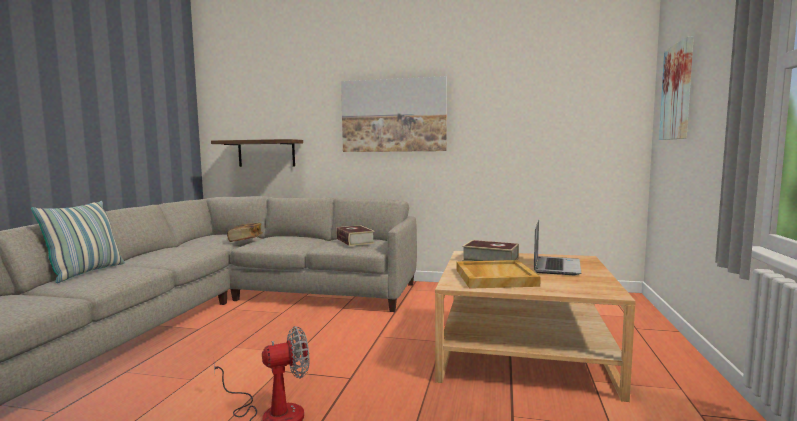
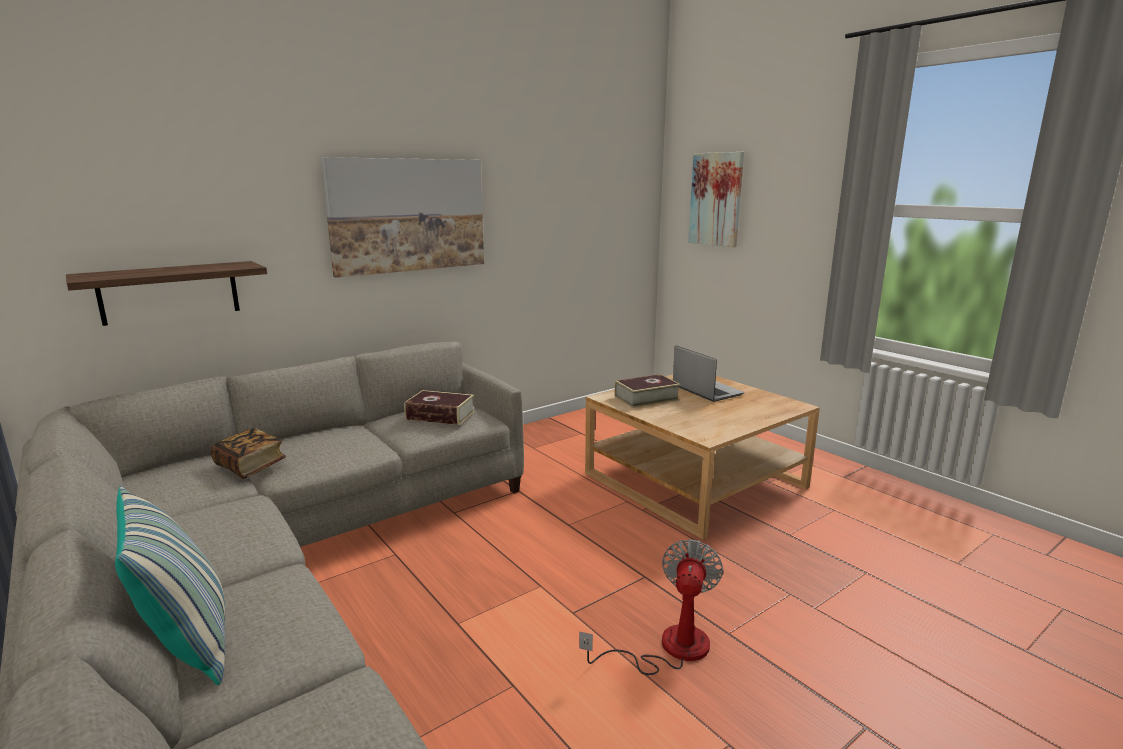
camera: 50 degrees left, 10 degrees up
(494, 277) = (706, 417): beige tray -> none

